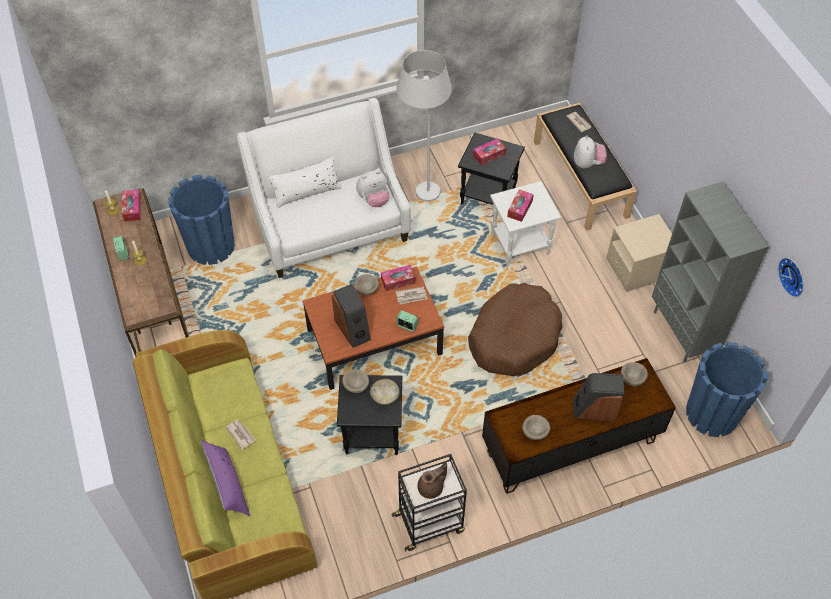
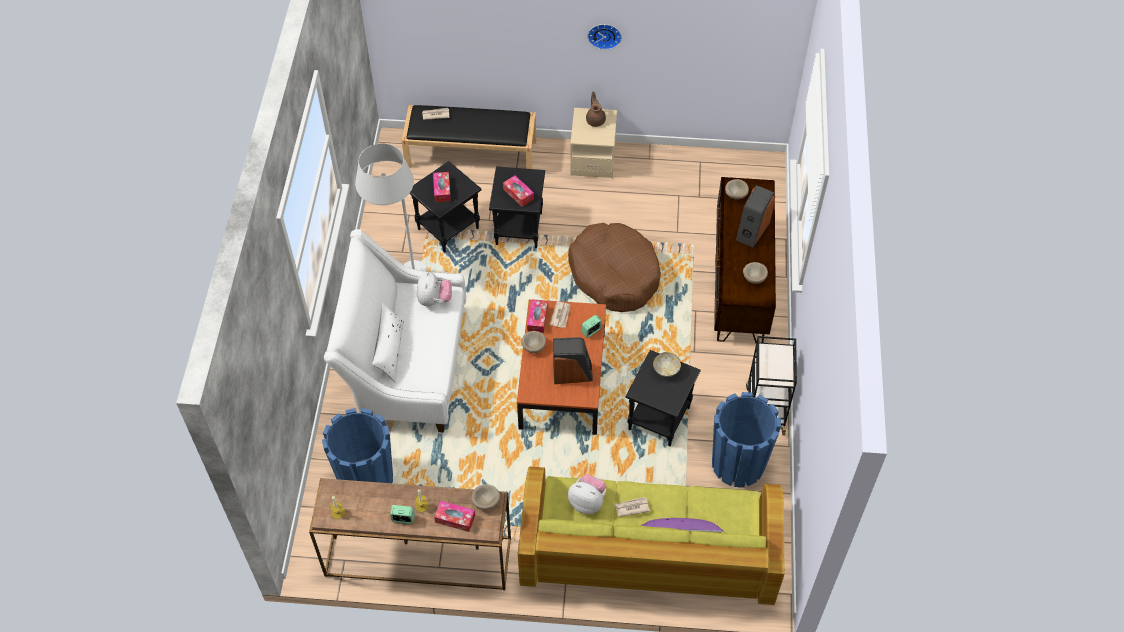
camera: 65 degrees left, 0 degrees up
(132, 208) = (347, 494): tissue box -> tissue box (455, 519)
(356, 386) = (644, 387): beige bowl -> beige bowl (486, 501)
(431, 487) = (777, 365): brown teapot -> brown teapot (595, 120)
(520, 244) = (518, 228): white side table -> black side table
(587, 164) = (488, 130): plush toy -> plush toy (587, 502)
(683, 332) = (672, 160): grey bookcase -> none
(712, 413) = (755, 178): blue planter -> blue planter (738, 463)
(793, 276) = (756, 30): wall clock -> wall clock (604, 34)

